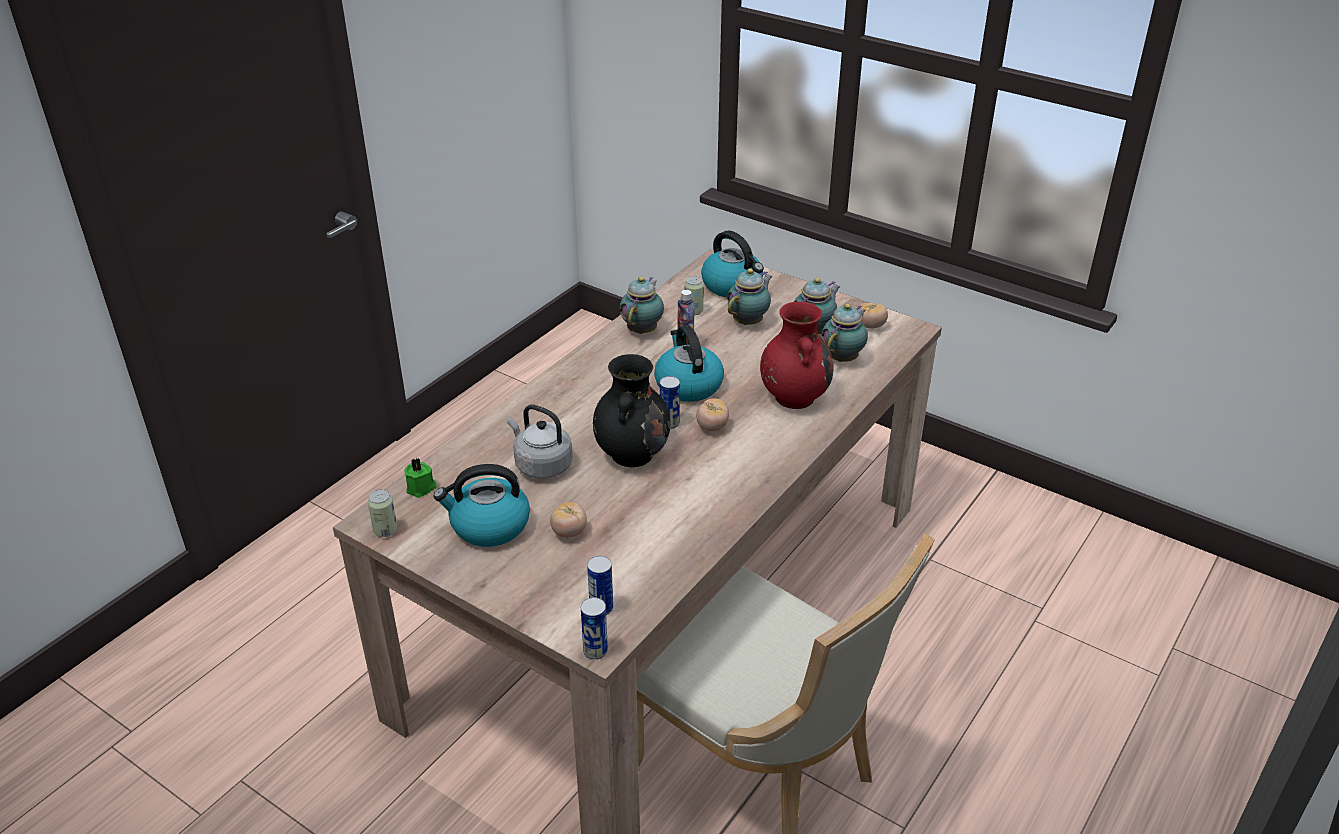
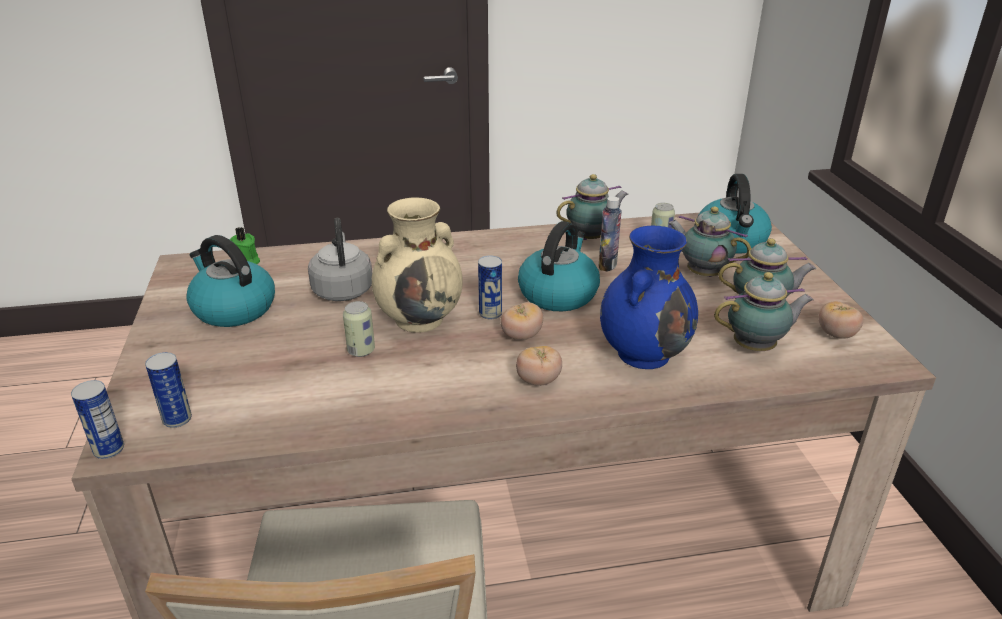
camera: 45 degrees right, 5 degrees down
(385, 530) = (177, 274): can -> can (361, 351)
(569, 532) = (269, 347): tomato -> tomato (538, 381)
(632, 453) = (420, 318): black vase -> beige vase
(749, 321) = (702, 273): teapot -> teapot turned 135 degrees counterclockwise
(794, 396) = (644, 353): red vase -> blue vase

